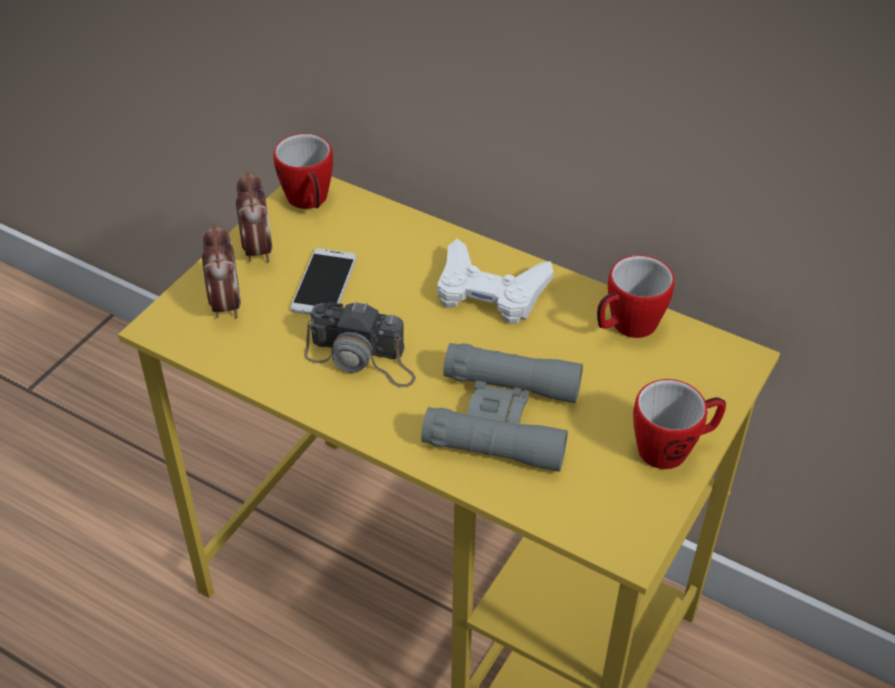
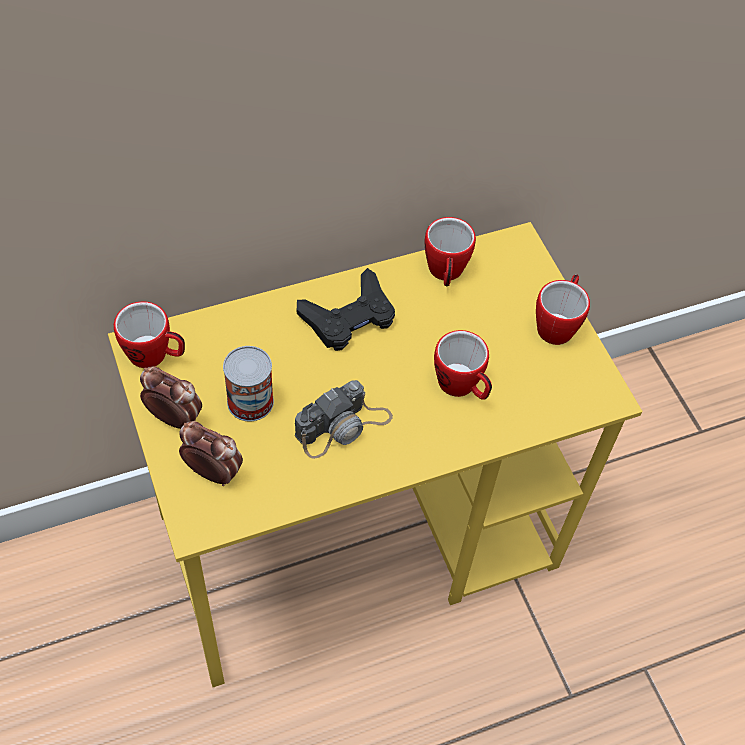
camera: 55 degrees left, 10 degrees up
(324, 283) = (250, 401): phone -> can
(490, 291) = (349, 317): white game controller -> black game controller
(502, 417) = (462, 387): grey binoculars -> mug

